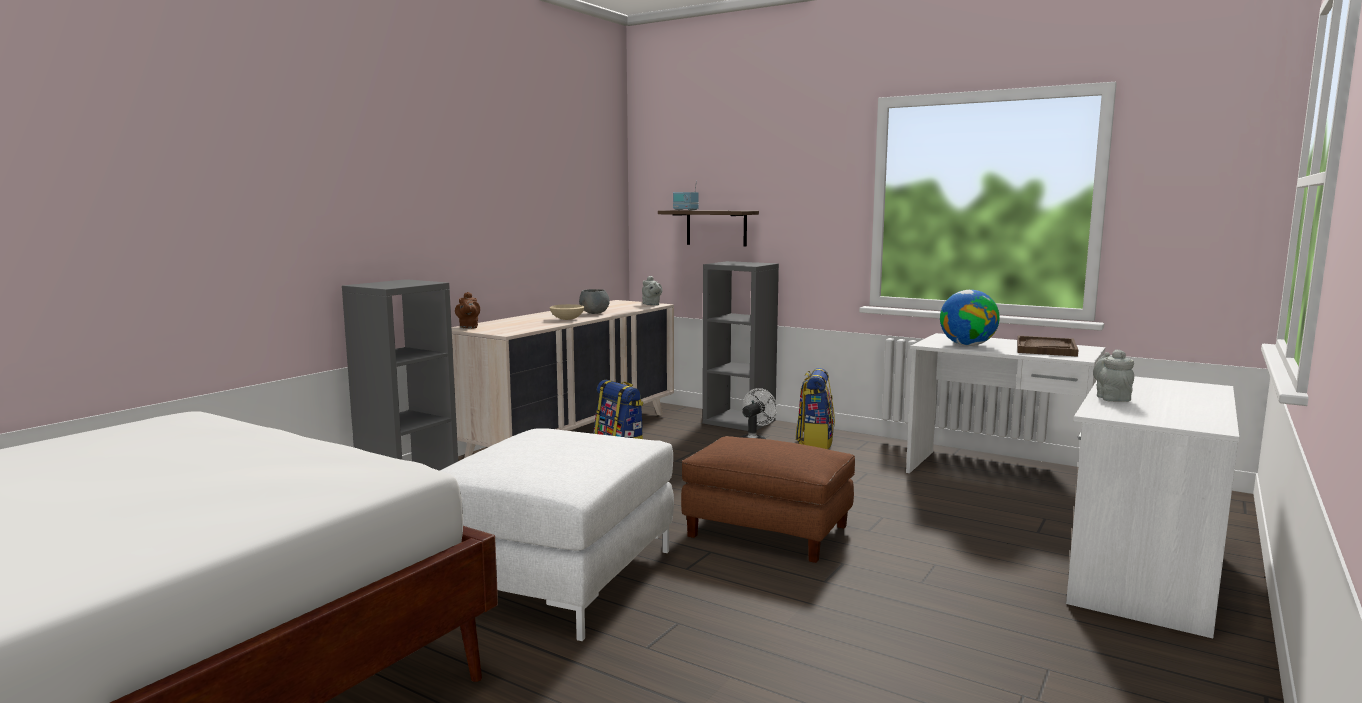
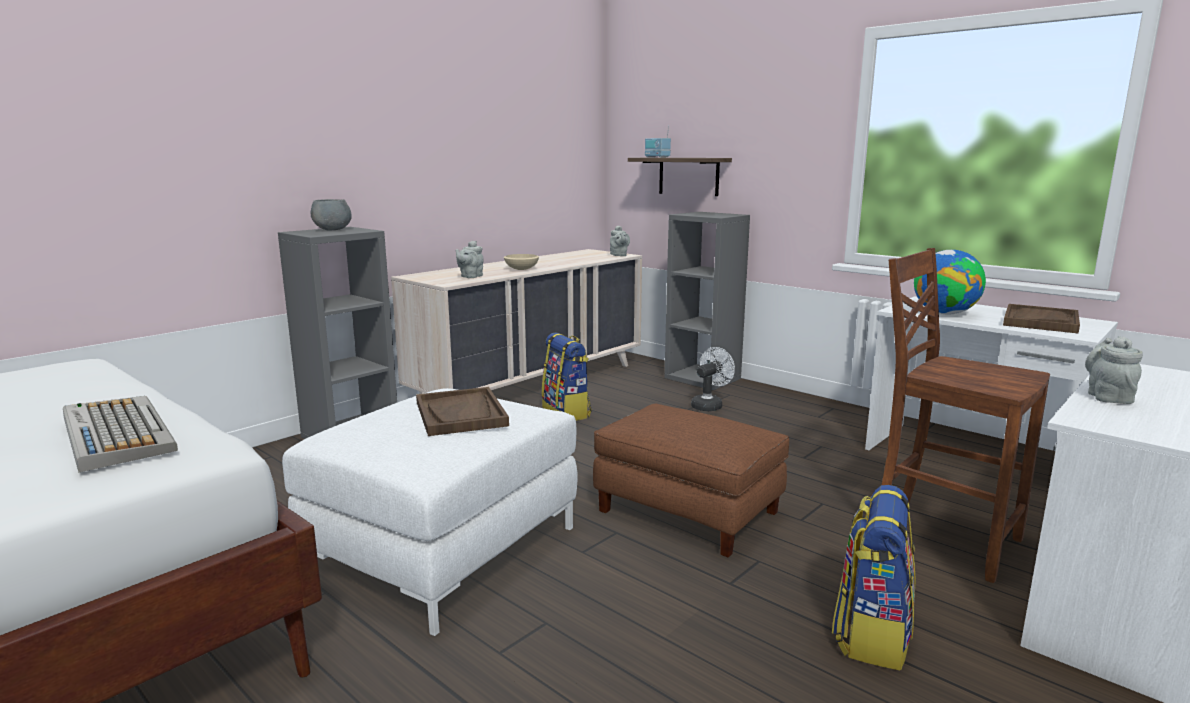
camera: 10 degrees right, 5 degrees up
(308, 462) = (115, 433): none -> keyboard
(468, 327) = (418, 275): brown teapot -> none
(522, 327) = (470, 276): none -> grey teapot
(574, 445) = (461, 414): none -> brown tray
(594, 313) = (554, 263): grey bowl -> grey bowl (333, 230)
(814, 442) = (774, 406): backpack -> backpack (871, 634)
(987, 534) = (941, 537): none -> brown chair

